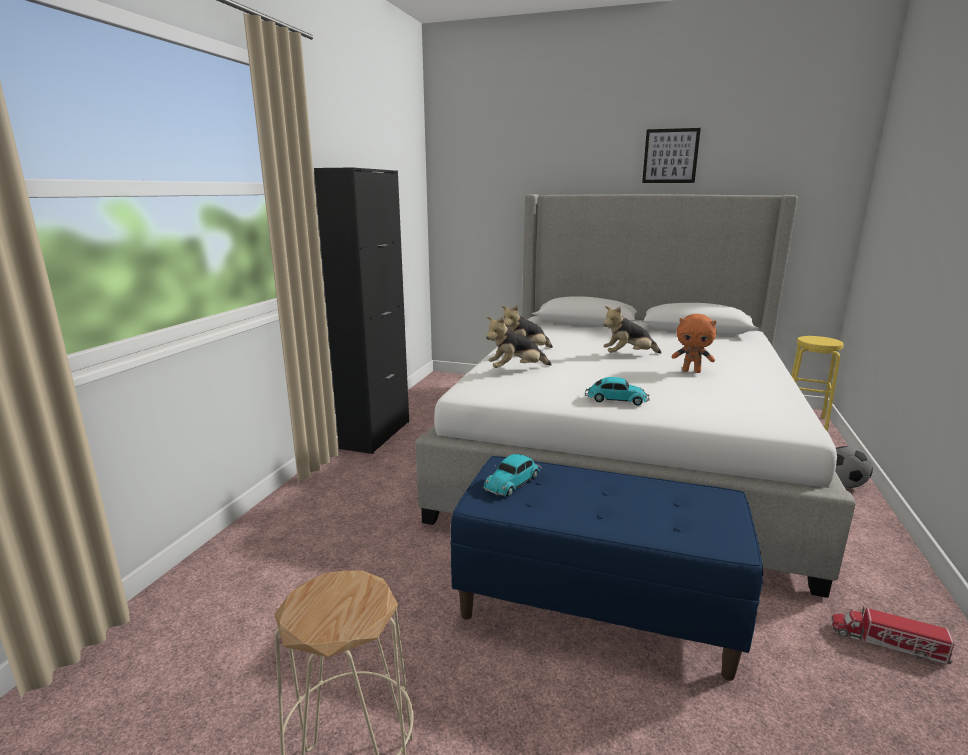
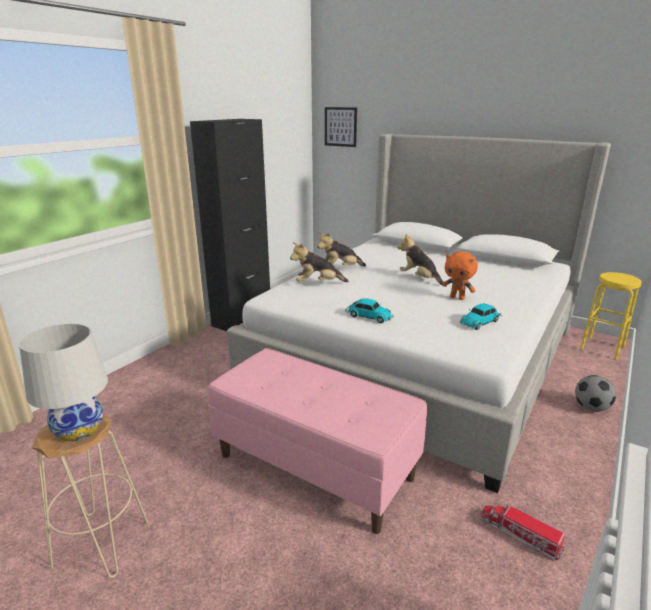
camera: 15 degrees right, 5 degrees up
(348, 601) = (79, 429): none -> white table lamp
(513, 482) = (264, 369): toy car -> toy car (480, 322)
(596, 607) = (316, 466): blue bench -> pink bench
(628, 356) = (420, 279): plush toy -> plush toy turned 45 degrees clockwise
(670, 156) = (504, 103): picture -> picture (340, 127)

